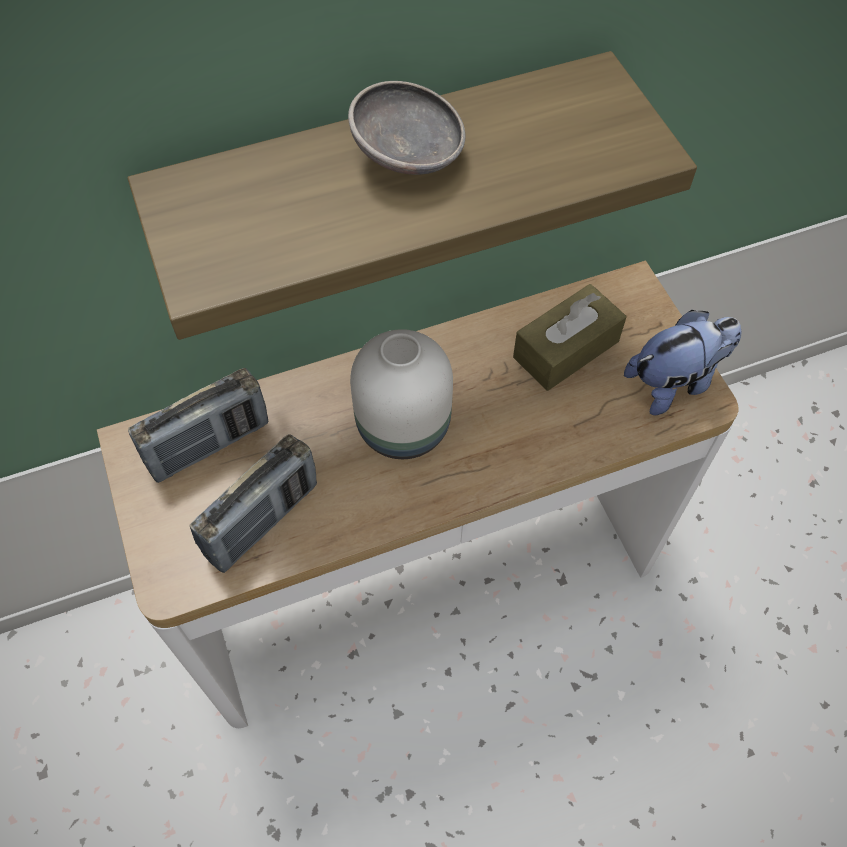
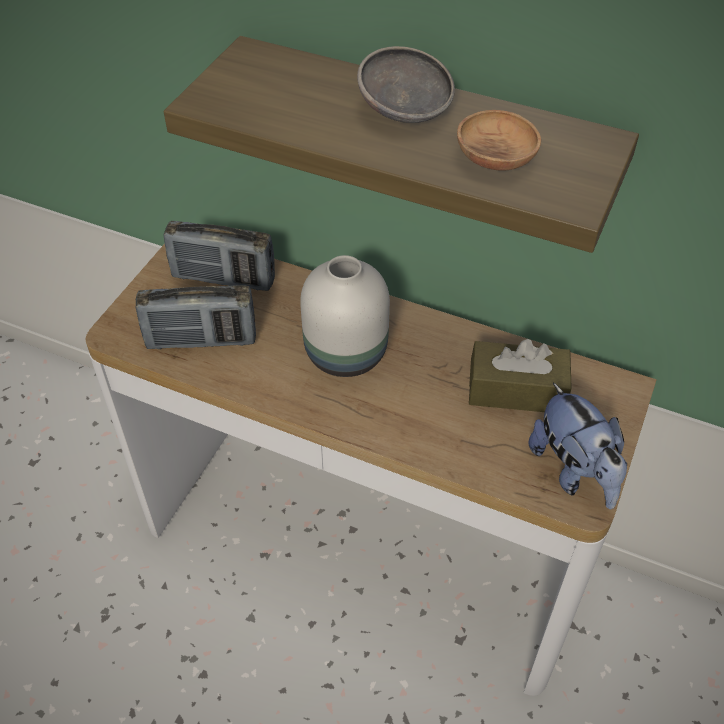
camera: 45 degrees right, 10 degrees down
(543, 153) = (495, 159): none -> brown bowl
(674, 382) = (574, 471): plush toy -> plush toy turned 45 degrees clockwise

